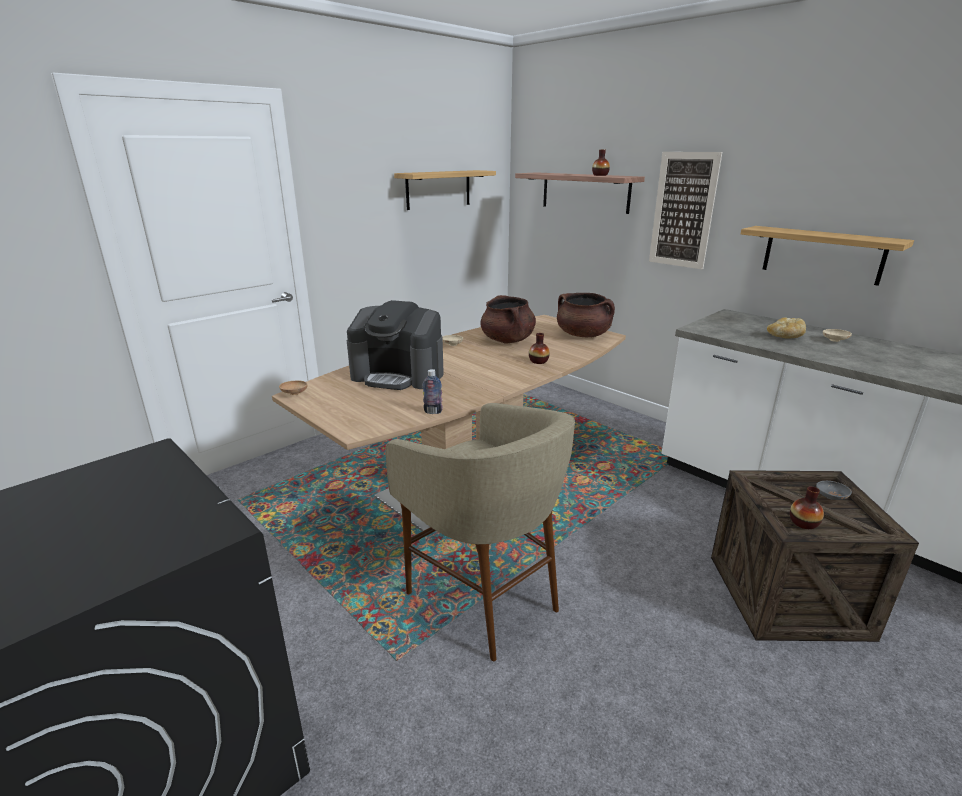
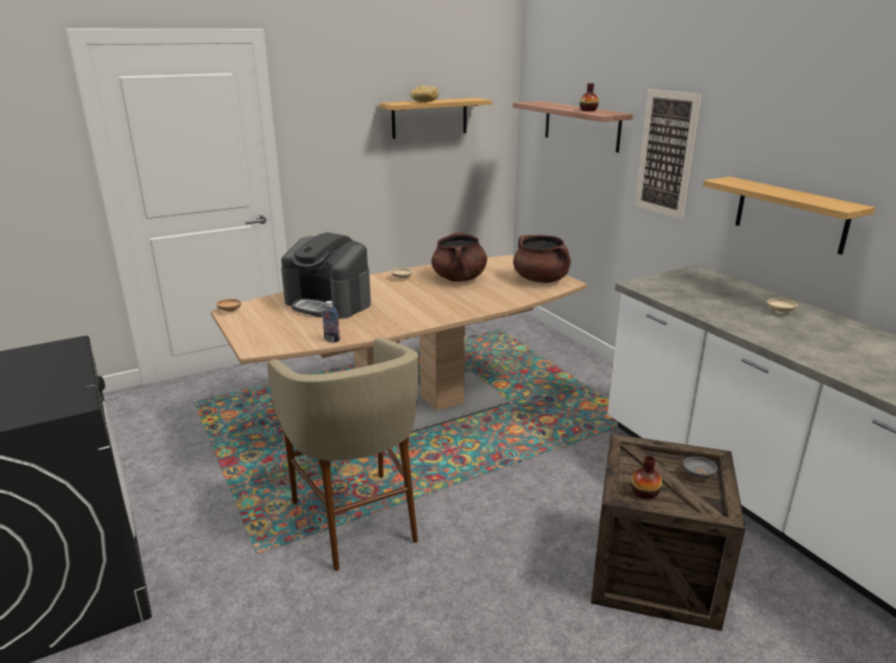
camera: 15 degrees right, 0 degrees up
(538, 361) = (470, 303): vase -> none
(785, 337) = (726, 302): bread -> bread (423, 101)

